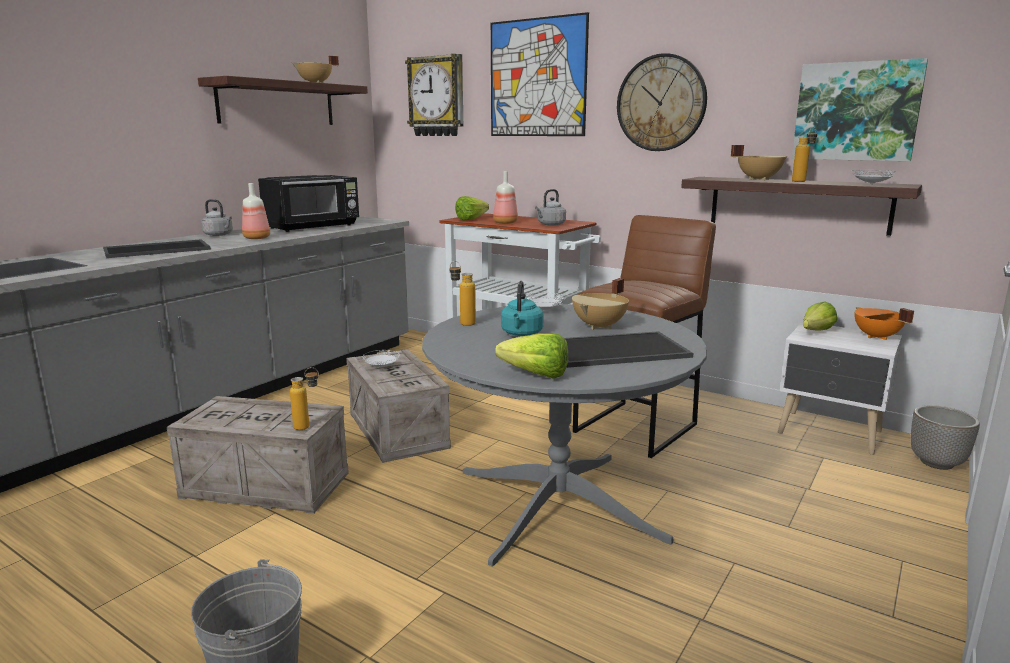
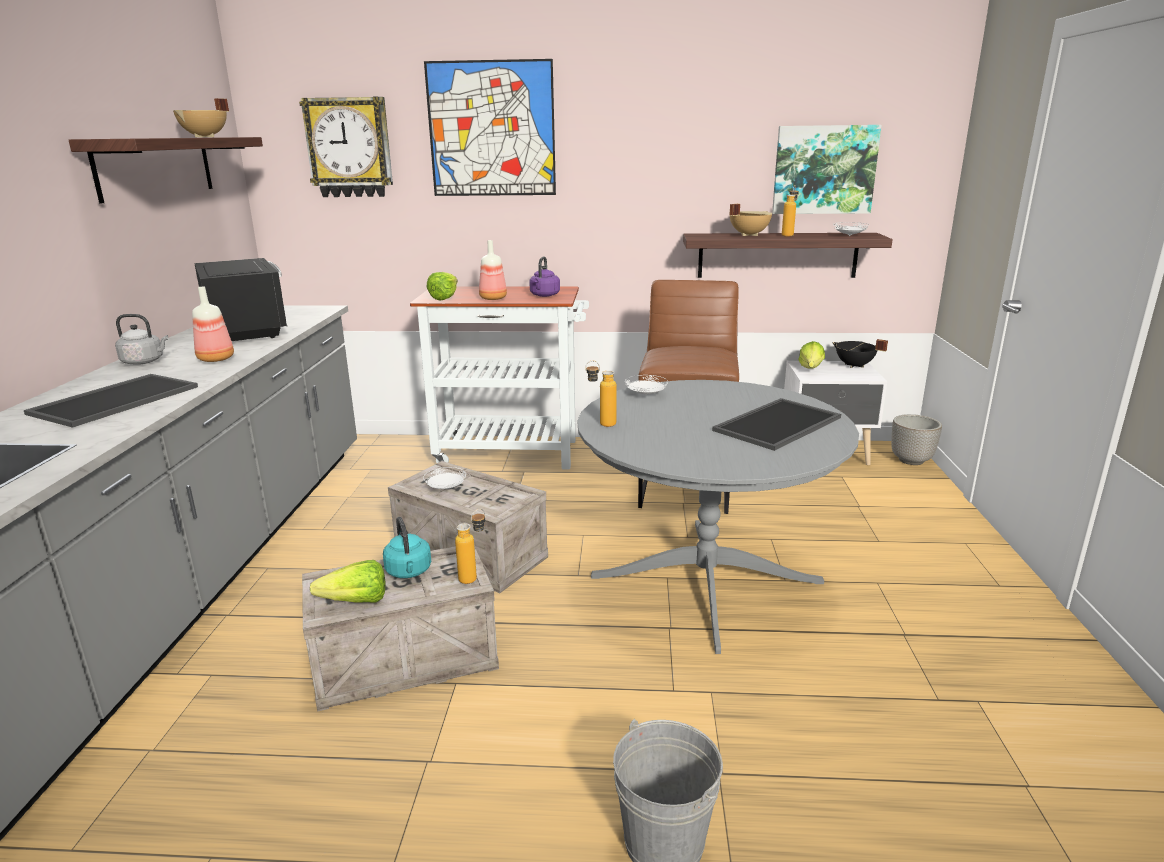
camera: 30 degrees left, 5 degrees up
(313, 226) = (247, 330): black microwave -> black microwave turned 45 degrees counterclockwise
(521, 334) = (675, 425): turquoise kettle -> turquoise kettle (409, 572)
(530, 374) = (760, 464): lettuce -> lettuce (350, 602)
(550, 224) = (544, 295): grey kettle -> purple kettle
(600, 326) = (722, 402): beige cooking pot -> none
(661, 103) = (640, 160): wall clock -> none
(876, 337) = (854, 366): orange cooking pot -> black cooking pot

